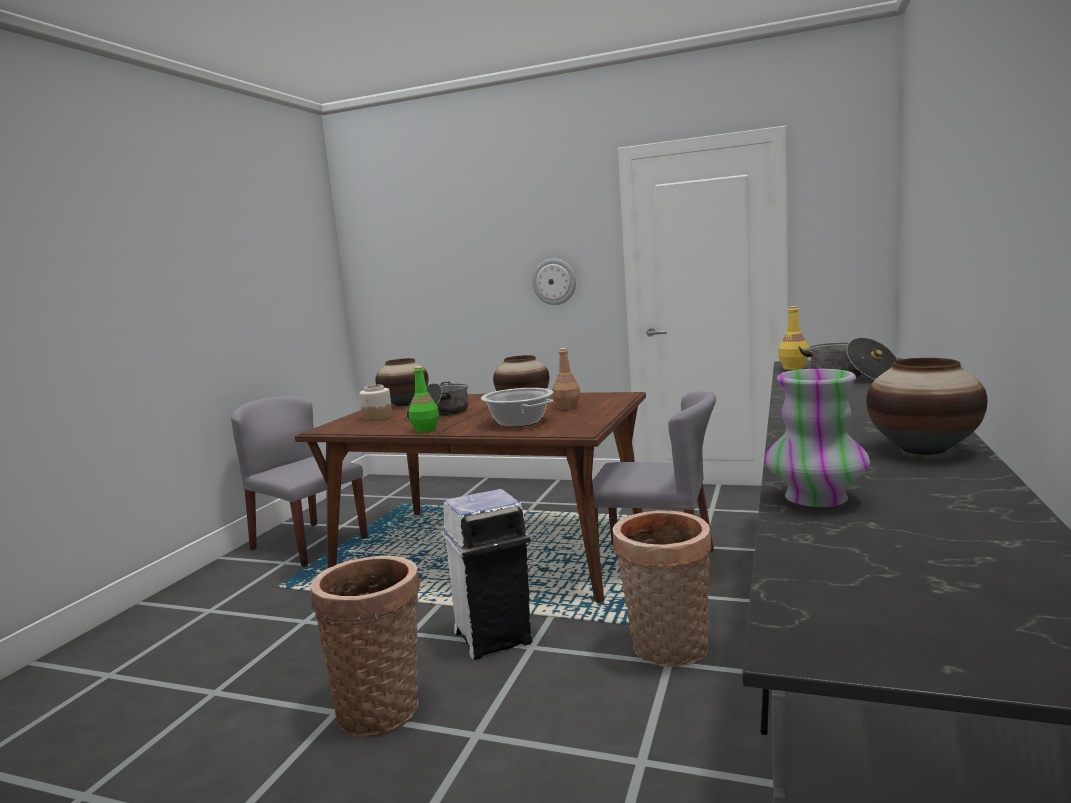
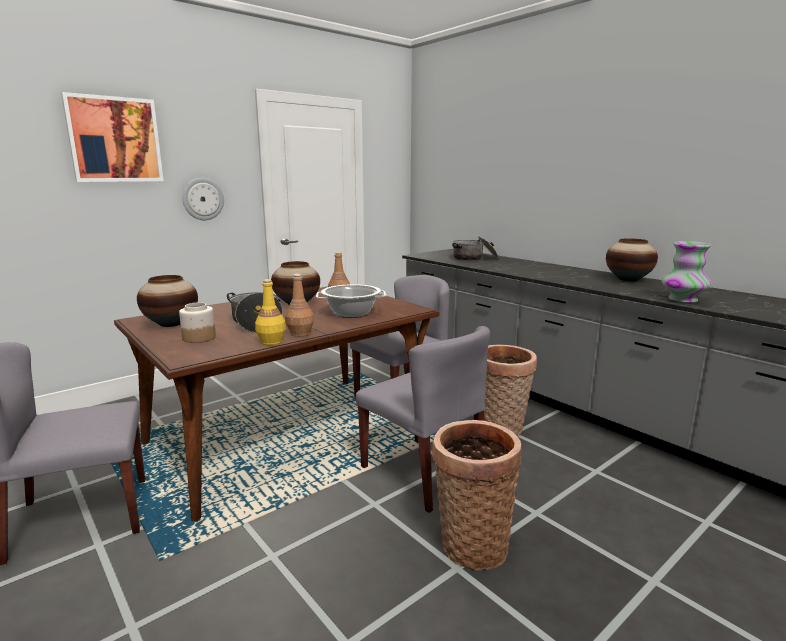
camera: 60 degrees left, 5 degrees up
(425, 430) = (300, 333): green bottle -> brown bottle
(475, 229) = (115, 140): none -> picture
(494, 637) = (424, 472): white trash can -> grey chair
(793, 368) = (430, 257): yellow bottle -> yellow bottle (271, 342)

